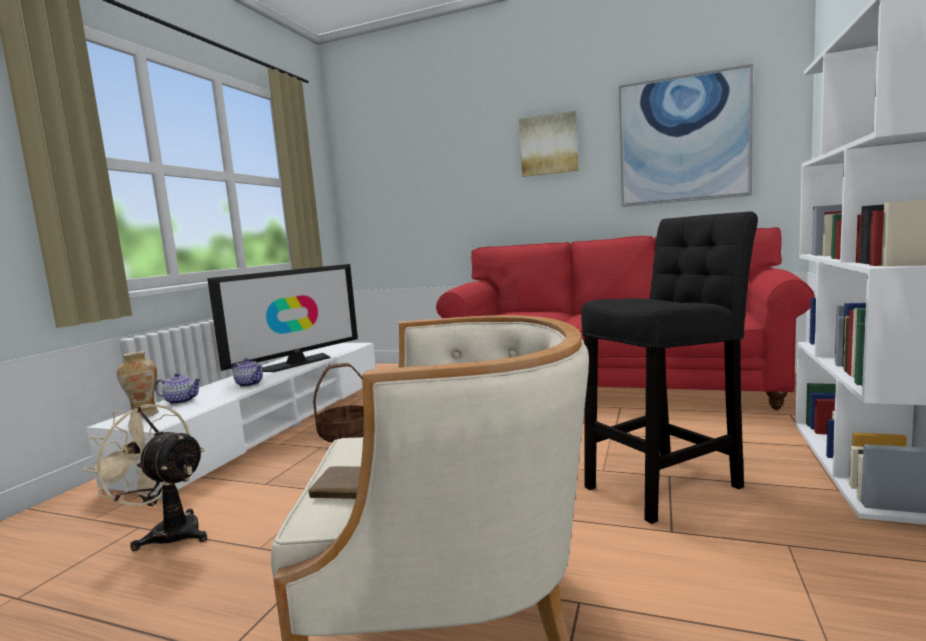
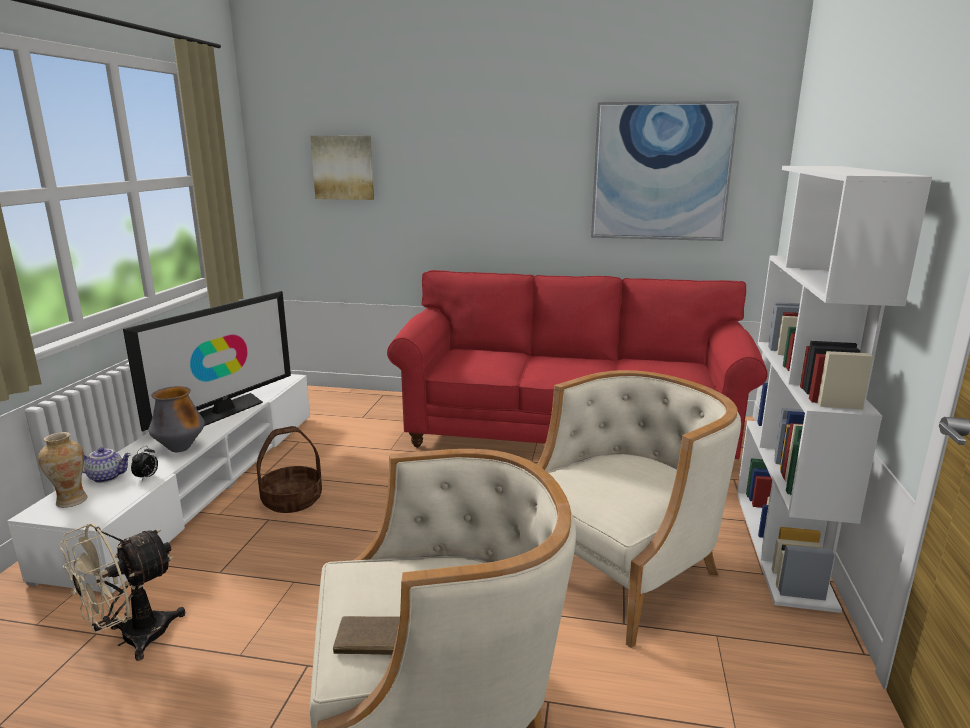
camera: 10 degrees left, 10 degrees up
(167, 532) = (132, 639): beige fan -> beige fan turned 60 degrees counterclockwise
(214, 400) = (147, 477): none -> alarm clock
(250, 384) = (180, 448): teapot -> vase
(549, 145) = (515, 157): picture -> picture (343, 167)
(668, 484) = (621, 568): black stool -> beige armchair

